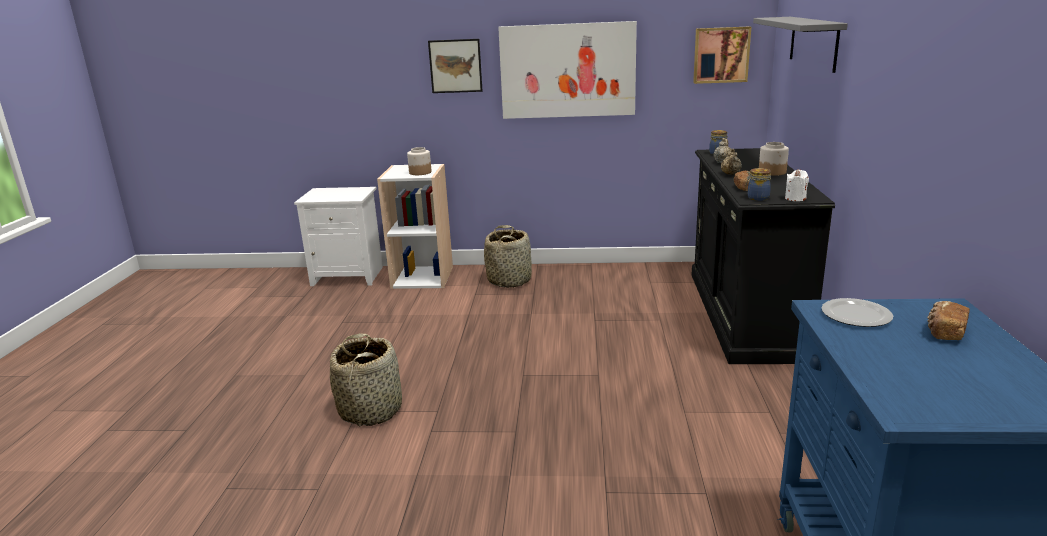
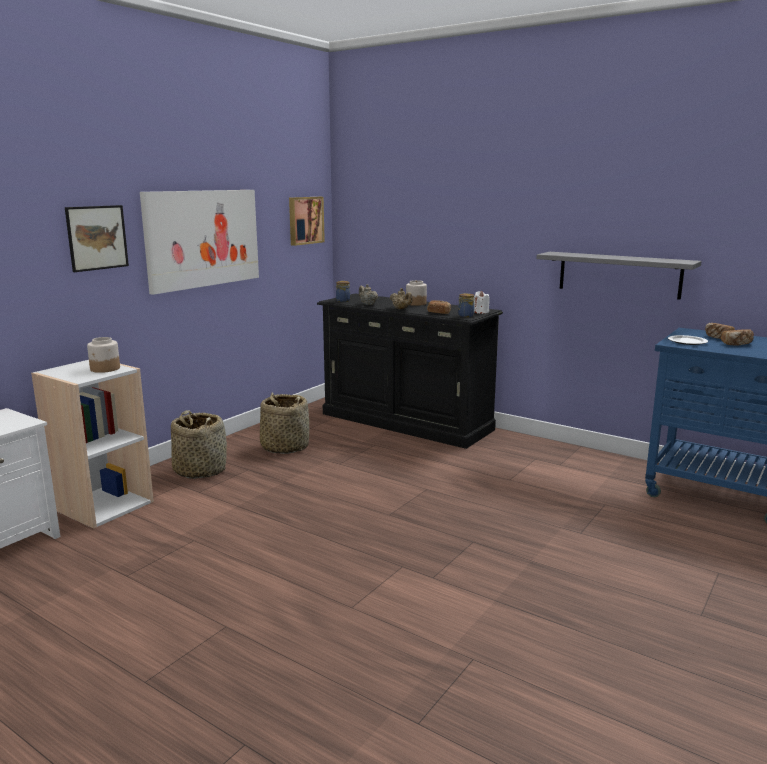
camera: 60 degrees left, 5 degrees down
(371, 410) = (358, 599): basket -> basket (284, 447)
(813, 42) = (418, 205): grey shelf -> grey shelf (619, 274)
(921, 351) = (737, 344): none -> bread

